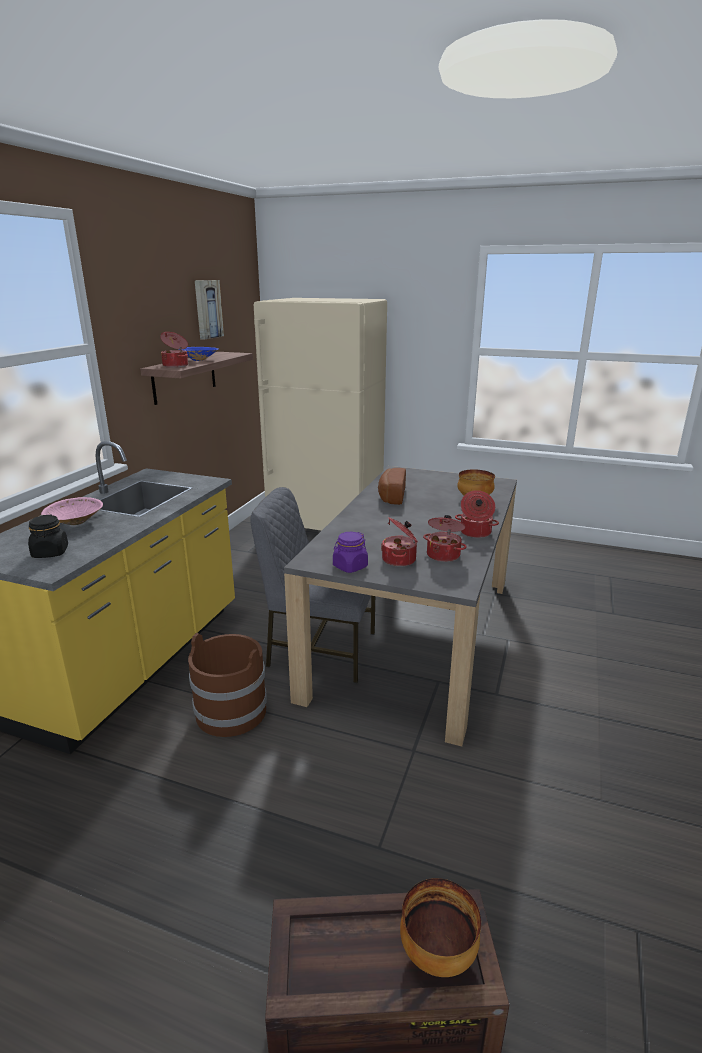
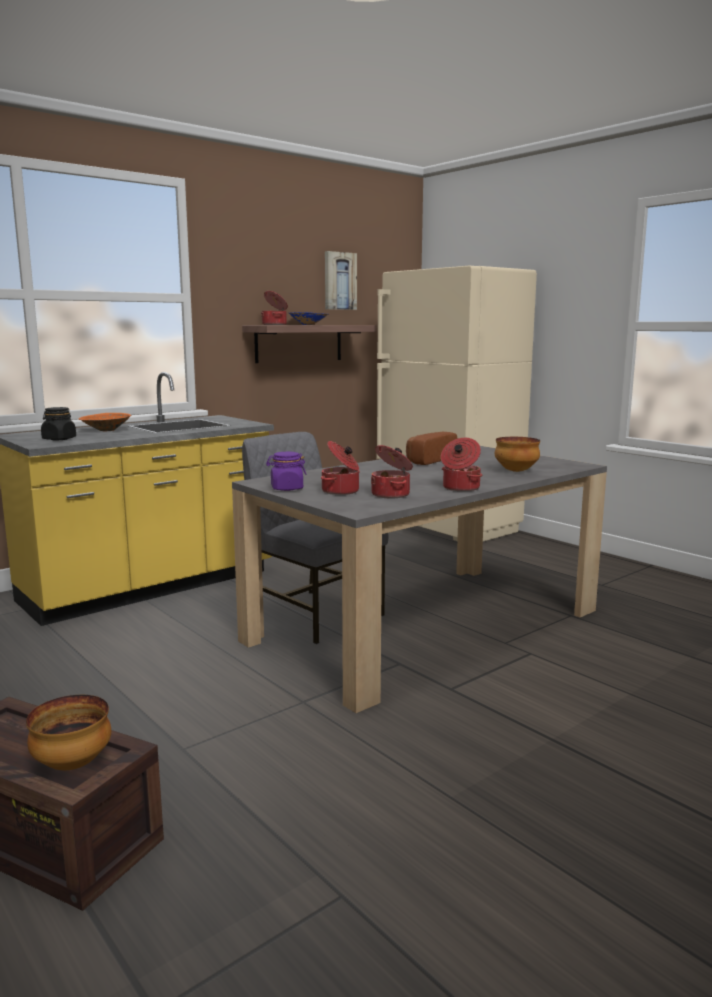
camera: 30 degrees right, 10 degrees down
(75, 523) = (105, 430): pink bowl -> orange bowl
(230, 712) = (182, 633): brown bucket -> none

